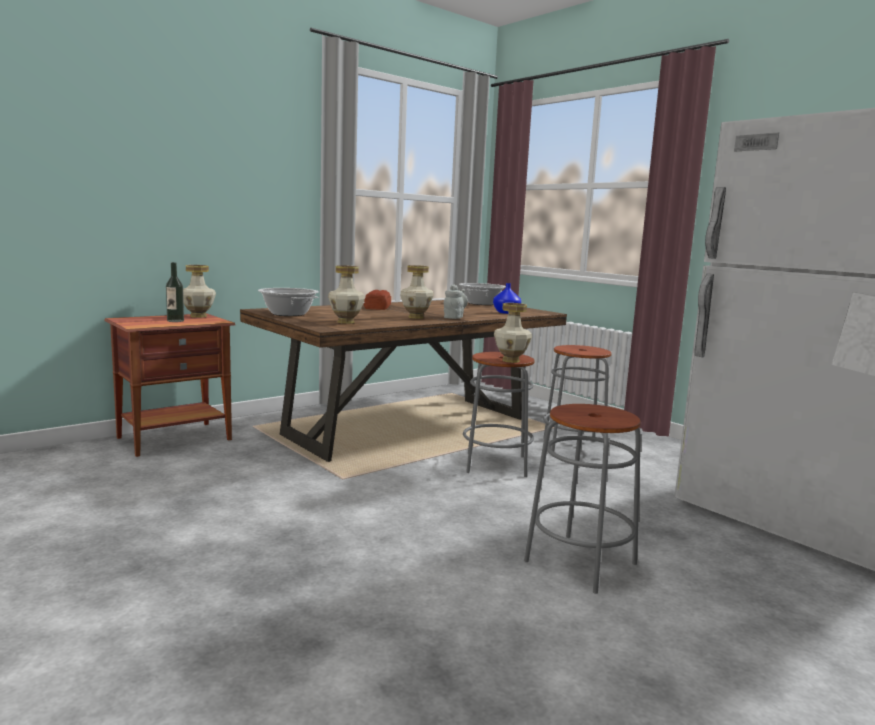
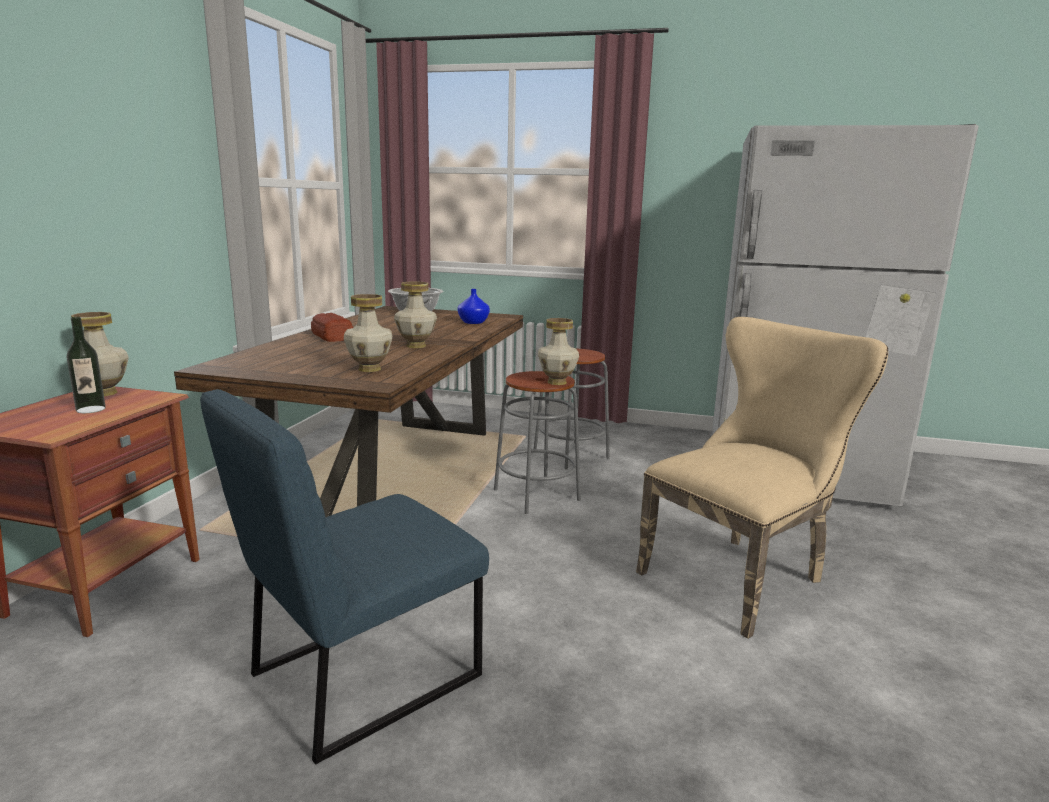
camera: 35 degrees left, 5 degrees up
(221, 517) = (359, 676): none -> blue chair
(289, 314) = (265, 368): cooking pot -> none
(454, 317) = (451, 339): grey teapot -> none
(580, 562) = (741, 576): grey stool -> beige chair

